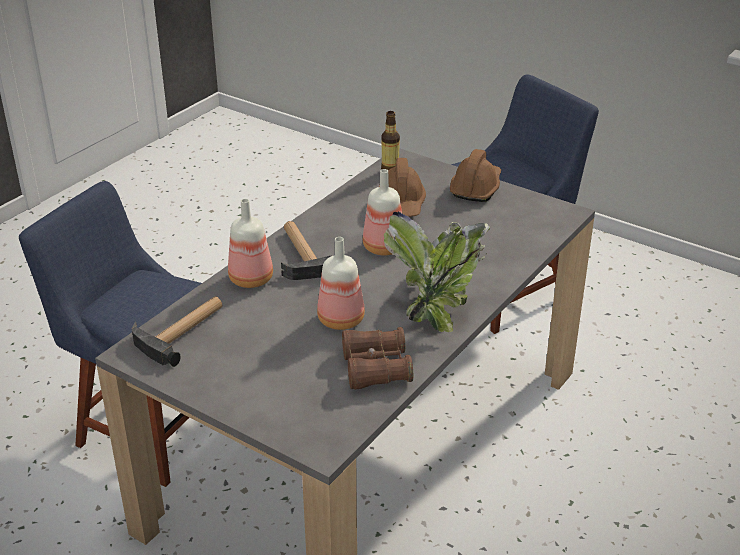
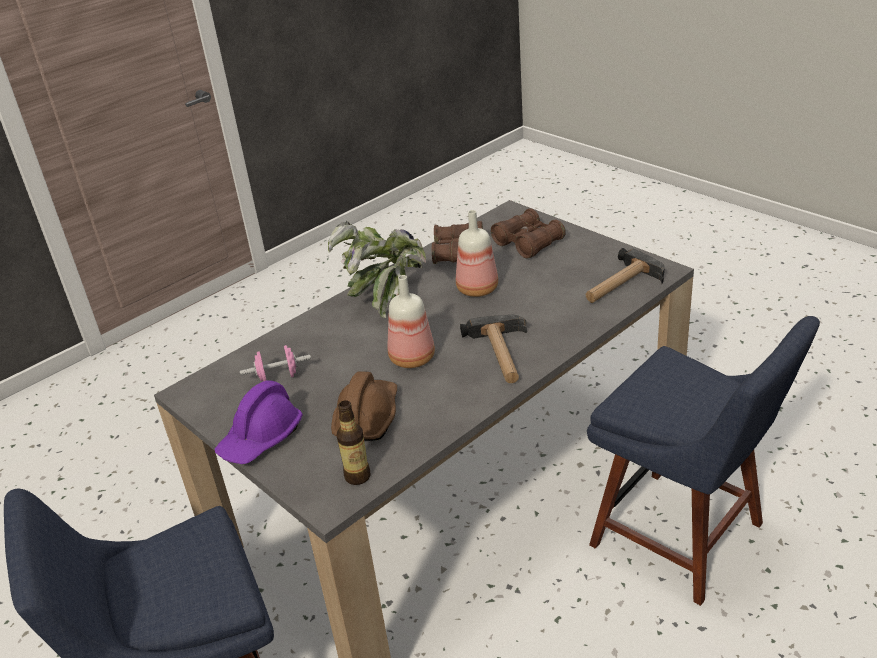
camera: 165 degrees left, 0 degrees up
(251, 278) = (558, 331): bottle -> none
(291, 389) = (528, 243): none -> brown binoculars
(476, 187) = (261, 438): brown hard hat -> purple hard hat
(496, 227) = (278, 377): none -> pink dumbbell

